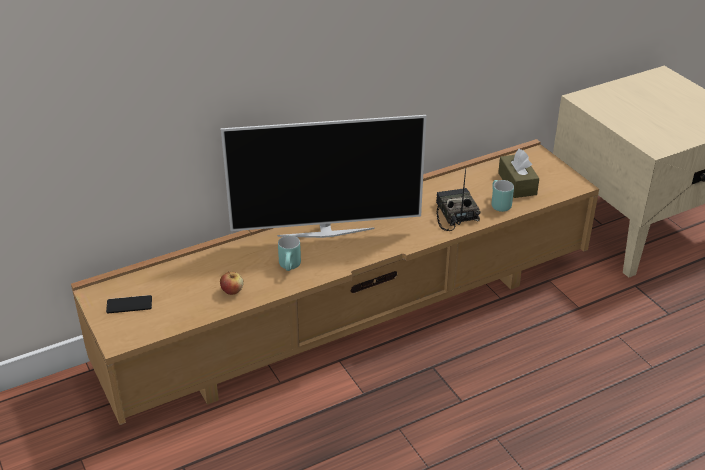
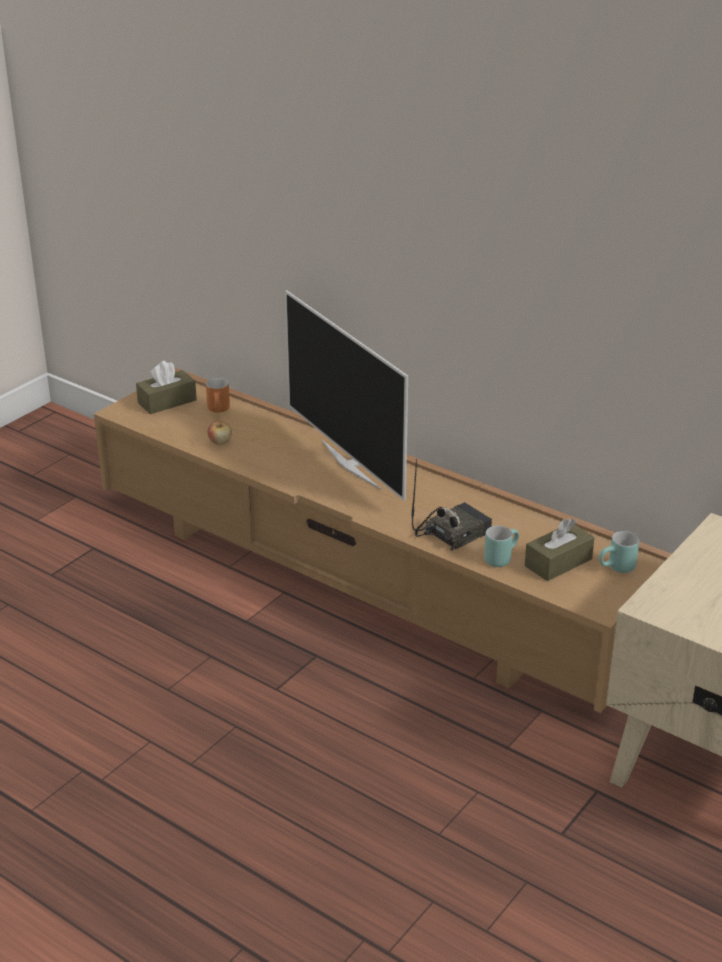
camera: 65 degrees right, 5 degrees down
(129, 305) = (167, 401): phone -> brown tissue box
(177, 277) = (220, 411): none -> orange mug
(291, 267) = (278, 461): turquoise mug -> turquoise mug (617, 569)

